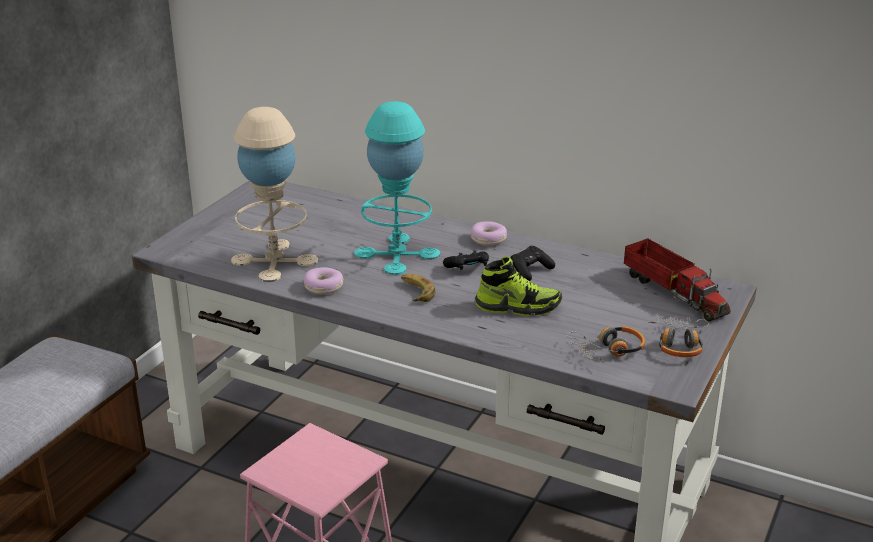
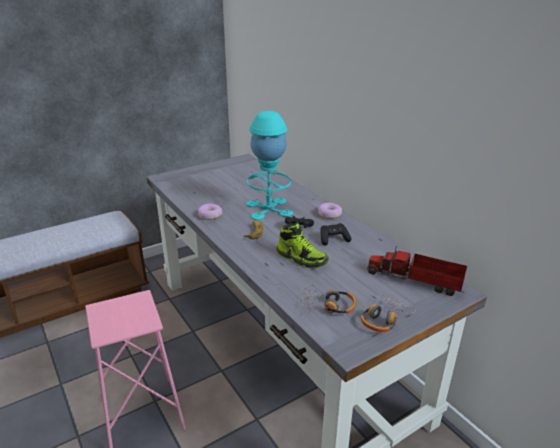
camera: 30 degrees right, 0 degrees up
(274, 260) = (204, 195): beige table lamp -> none
(673, 292) = (416, 281): toy truck -> toy truck turned 120 degrees clockwise

